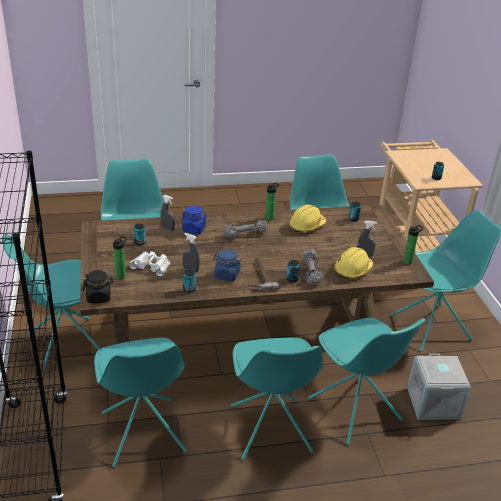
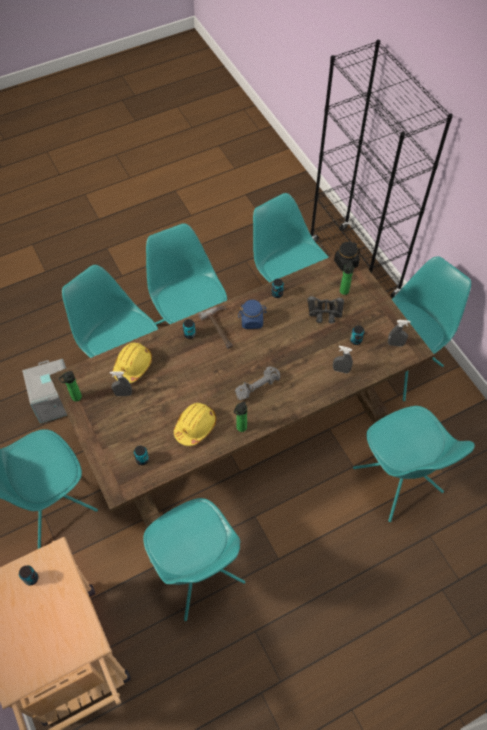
camera: 165 degrees right, 25 degrees up
(152, 266) = (325, 312): white binoculars -> black binoculars
(190, 270) = (287, 318): grey spray bottle -> grey spray bottle (395, 344)
(194, 229) = (314, 378): blue jar -> none
(312, 273) = (172, 348): grey dumbbell -> none

